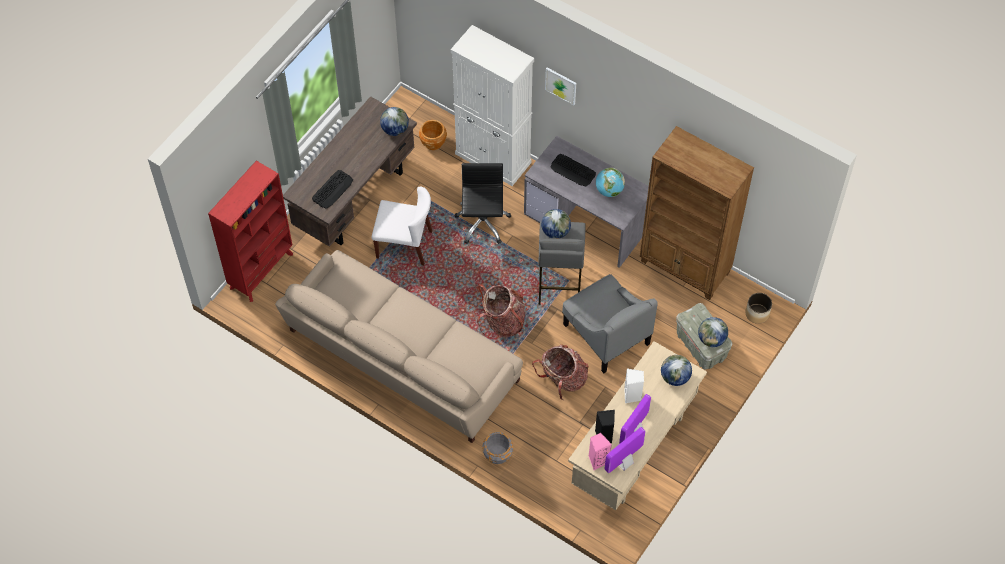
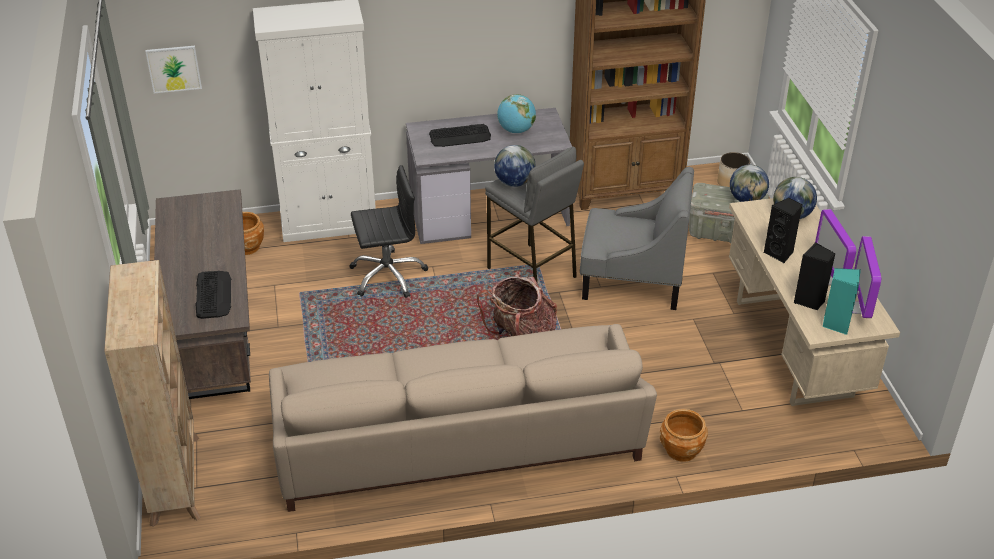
camera: 45 degrees left, 20 degrees down
(262, 271) = (175, 479): red bookcase -> beige bookcase
(395, 129) = (223, 207): globe -> none
(405, 244) = (326, 343): white chair -> none
(482, 223) = (387, 275): black office chair -> black office chair turned 120 degrees clockwise
(497, 455) = (681, 450): grey planter -> brown planter
(561, 85) = (400, 26): picture -> picture (174, 68)
(562, 379) = (647, 341): backpack -> none
(597, 460) = (836, 324): pink speaker -> turquoise speaker
(632, 395) = (780, 253): white speaker -> black speaker

